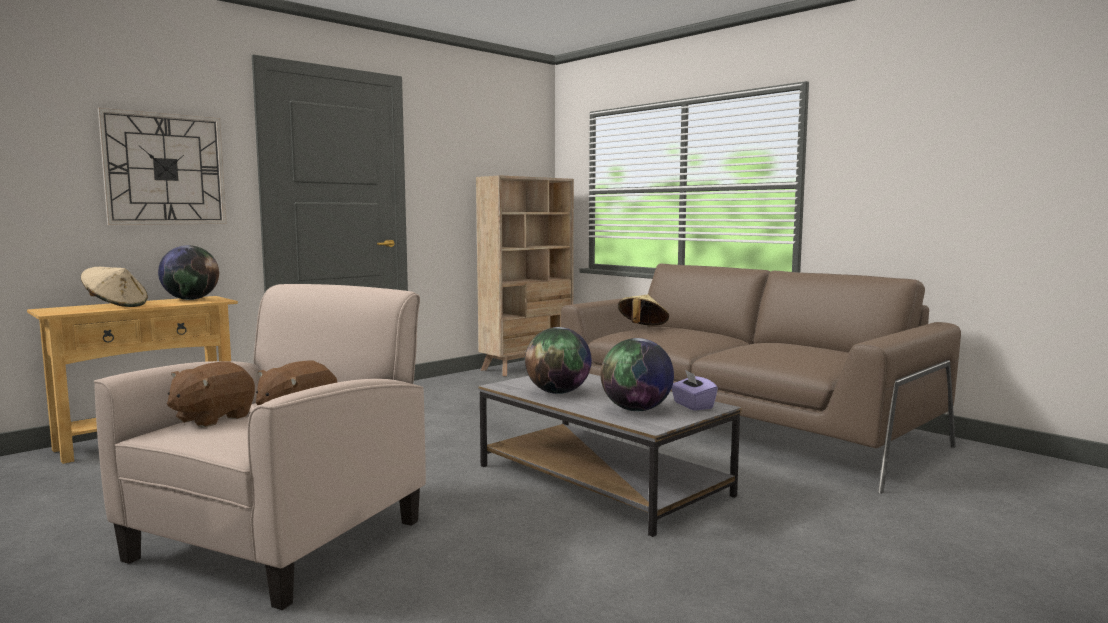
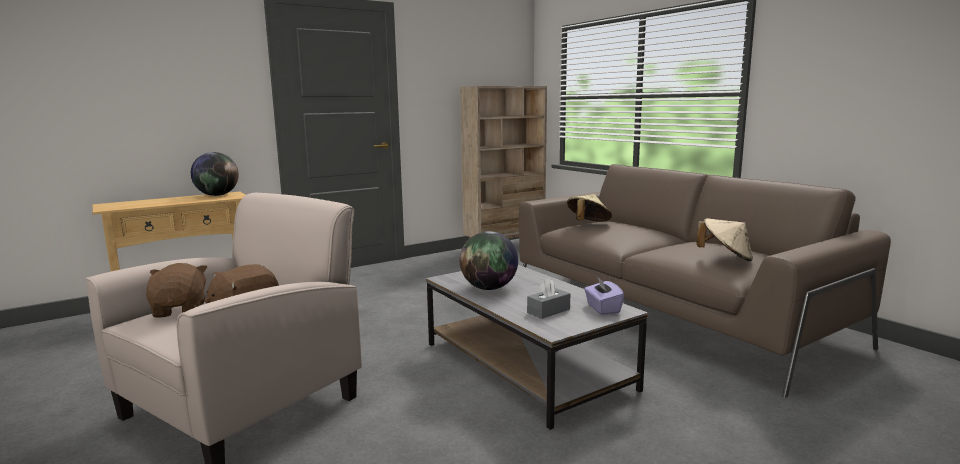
camera: 10 degrees right, 5 degrees up
(116, 306) = (157, 201): beige hat -> beige hat (725, 257)
(165, 169) = (195, 90): wall clock -> none
(212, 419) = (181, 310): brown plush toy -> brown plush toy turned 120 degrees clockwise
(636, 410) = (548, 311): globe -> grey tissue box

